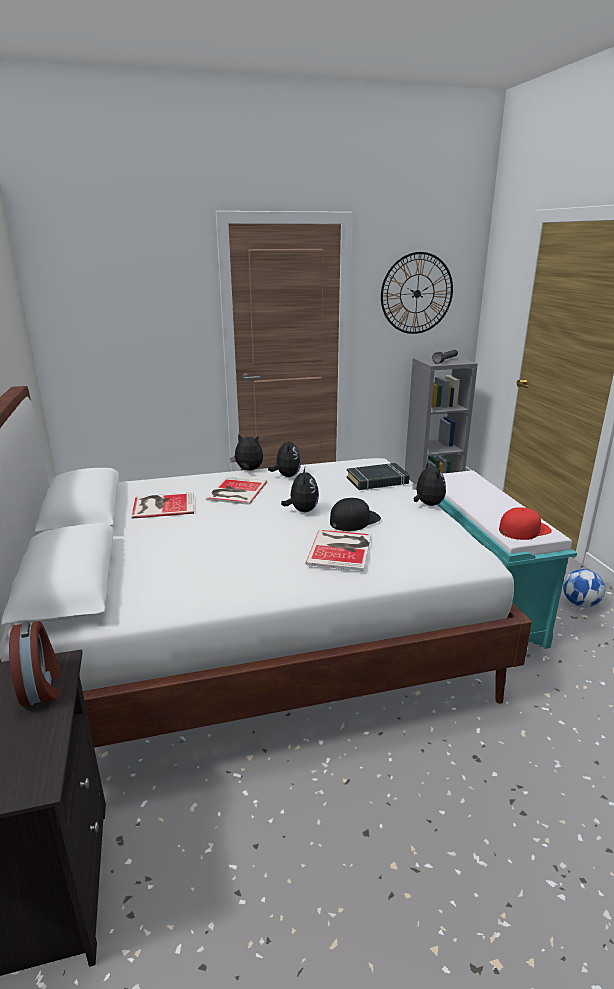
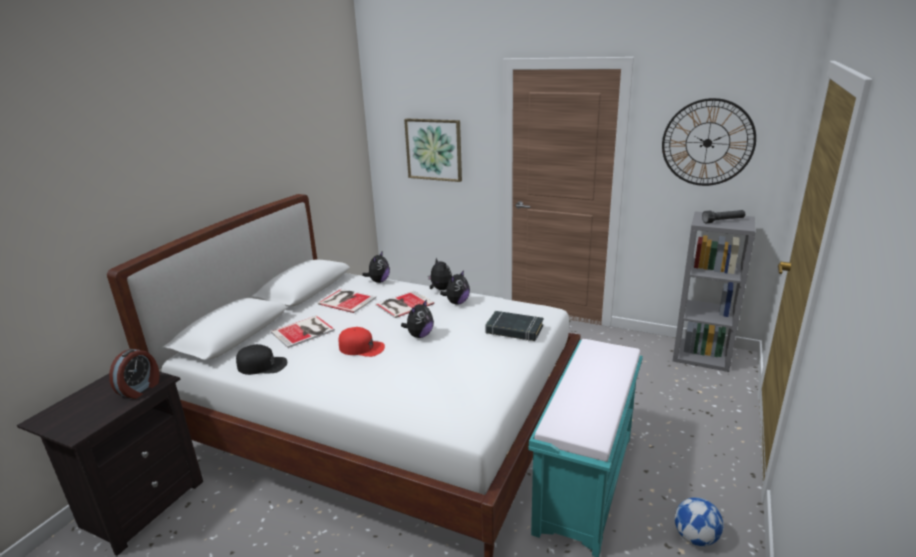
camera: 40 degrees right, 0 degrees up
(132, 324) = (434, 149): none -> picture
(341, 549) = (388, 376): book -> book (305, 331)
(354, 520) = (436, 357): black cap -> black cap (262, 365)
(427, 504) = (518, 365): plush toy -> plush toy (378, 281)
(524, 529) = (577, 423): red cap -> red cap (361, 347)

